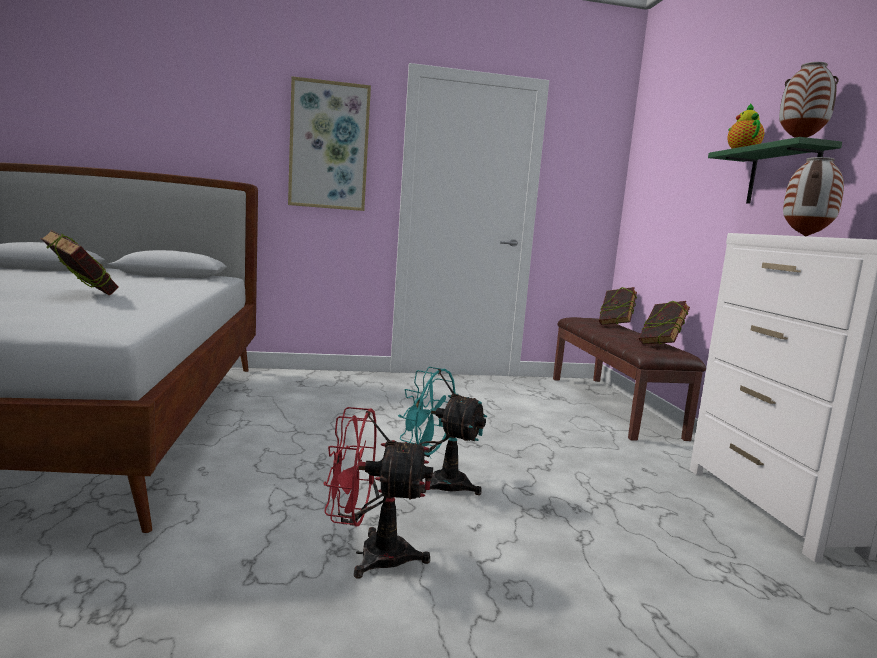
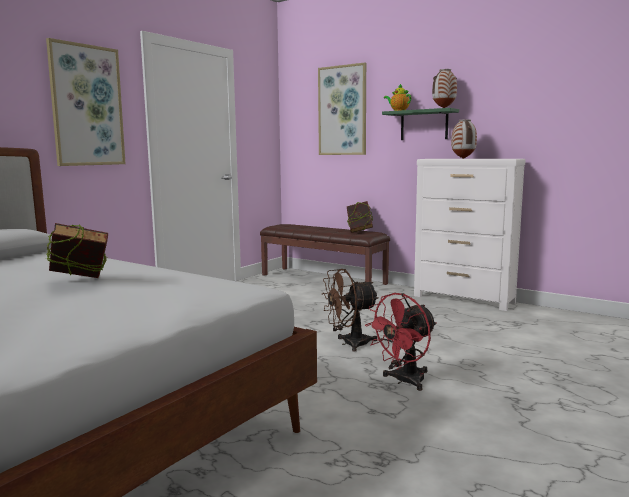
camera: 45 degrees left, 0 degrees up
(438, 482) = (349, 344): turquoise fan -> brown fan
(615, 325) = (305, 226): book -> none
(686, 158) = (342, 110): none -> picture

